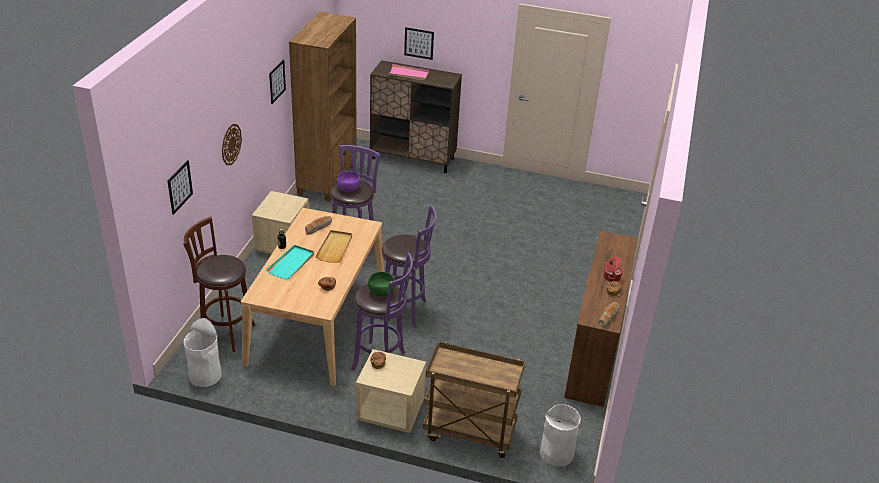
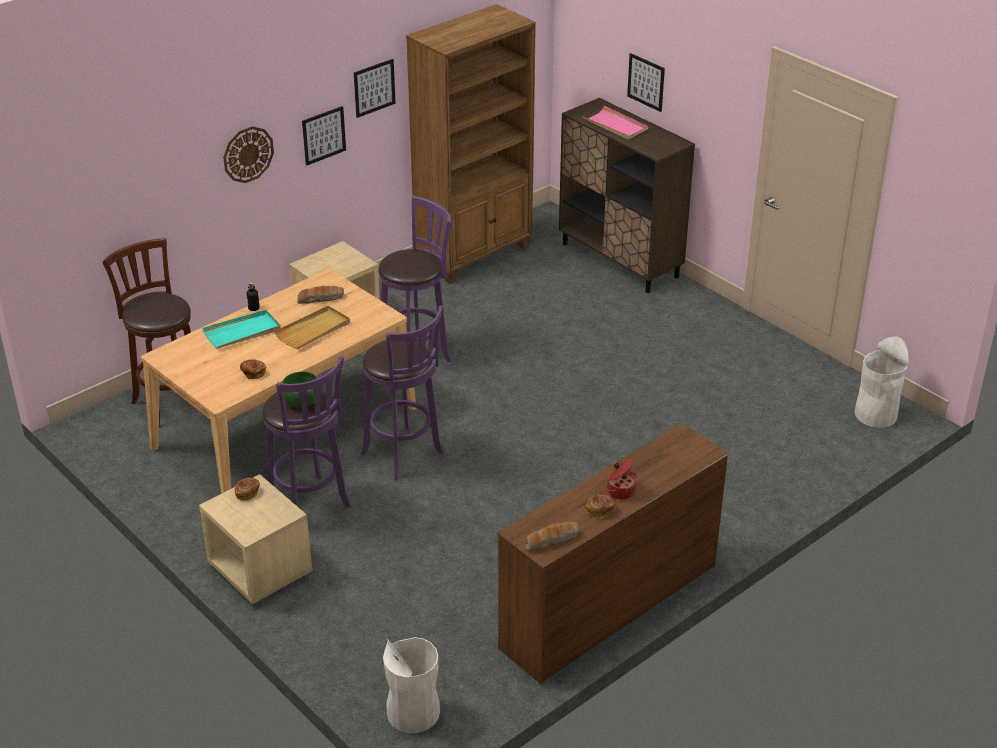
camera: 35 degrees right, 0 degrees up
(179, 187) = (120, 186): picture -> picture (323, 135)
(205, 375) = (101, 443): white trash can -> white trash can (875, 414)
(348, 188) = (405, 260): purple bowl -> none
(468, 433) = (327, 637): brown cart -> none

